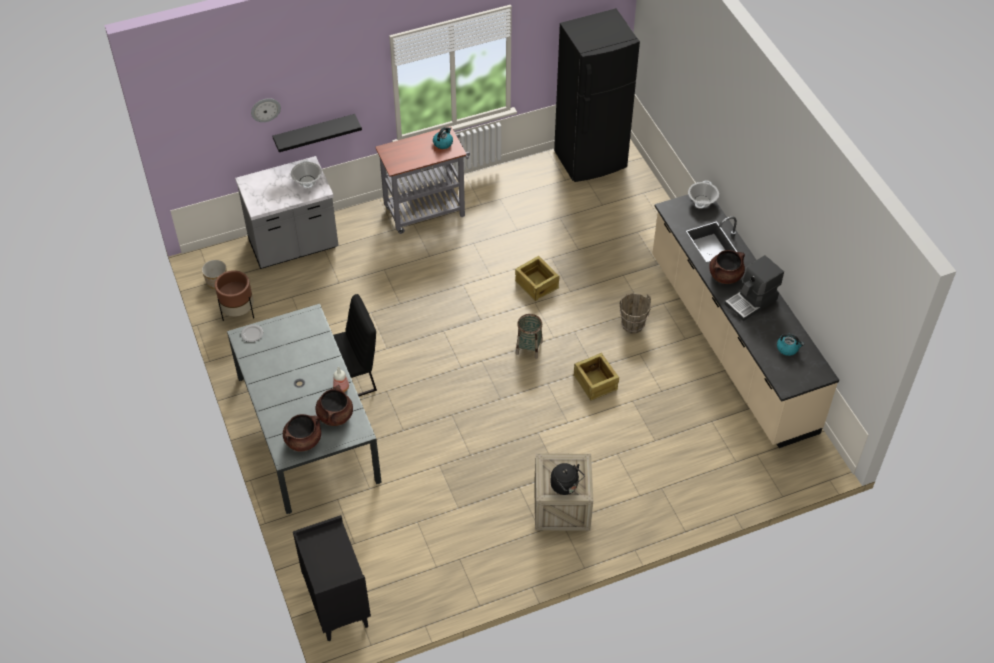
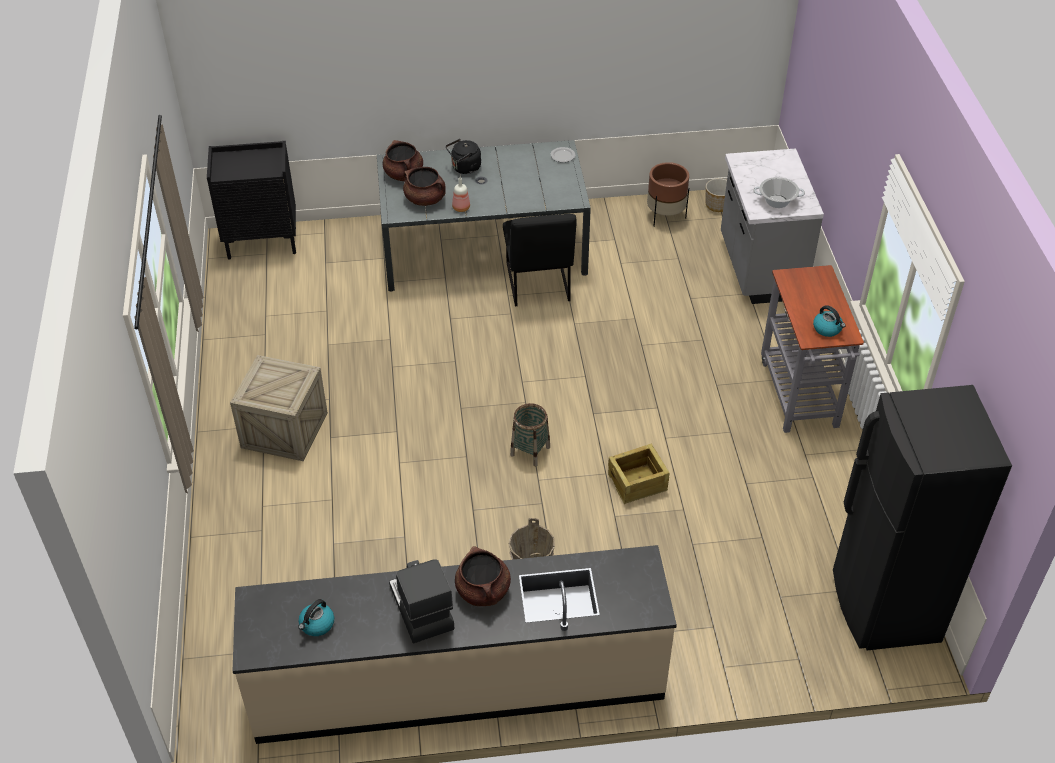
camera: 105 degrees right, 5 degrees down
(265, 109) = (830, 103): wall clock -> none
(315, 133) = (837, 190): black shelf -> none
(566, 486) = (262, 383): black kettle -> black kettle (464, 168)
(595, 383) = (448, 504): crate -> none
(702, 201) = (648, 608): cooking pot -> none

